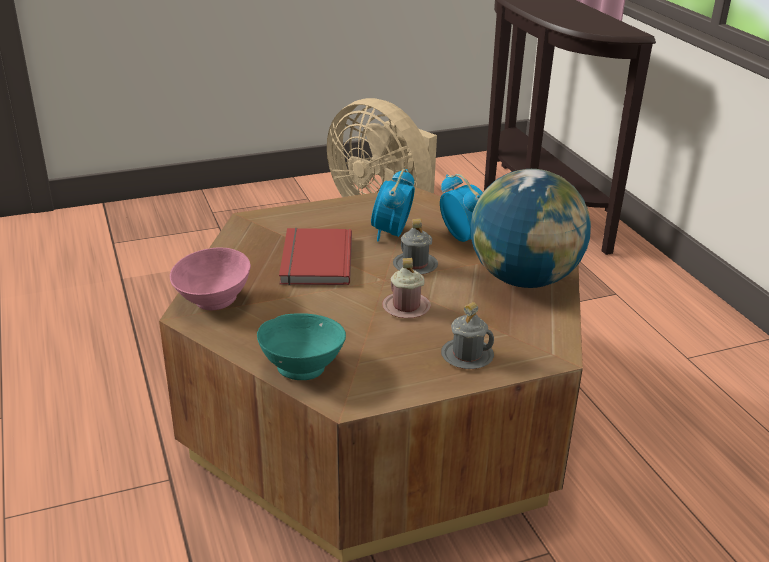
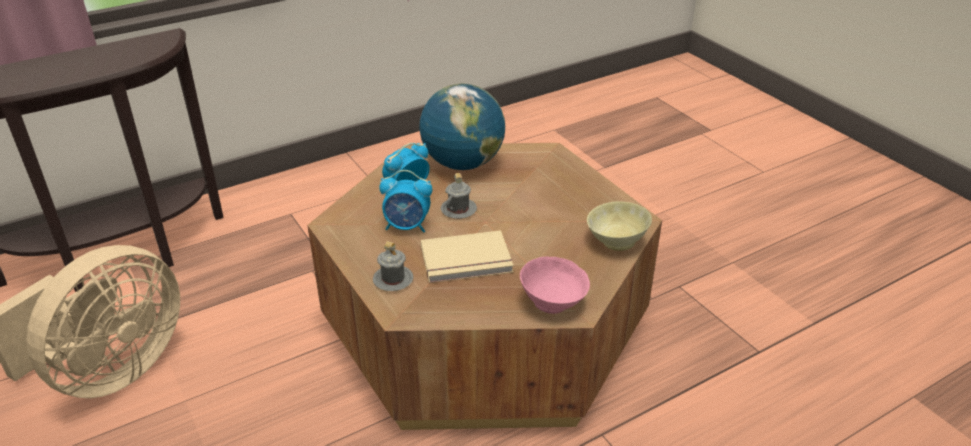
camera: 100 degrees left, 5 degrees up
(303, 367) = (616, 241): turquoise bowl -> beige bowl
(313, 260) = (467, 261): red book -> beige book
(406, 307) = (521, 208): pink mug -> none
(467, 356) = (568, 180): grey mug -> grey mug (393, 280)

